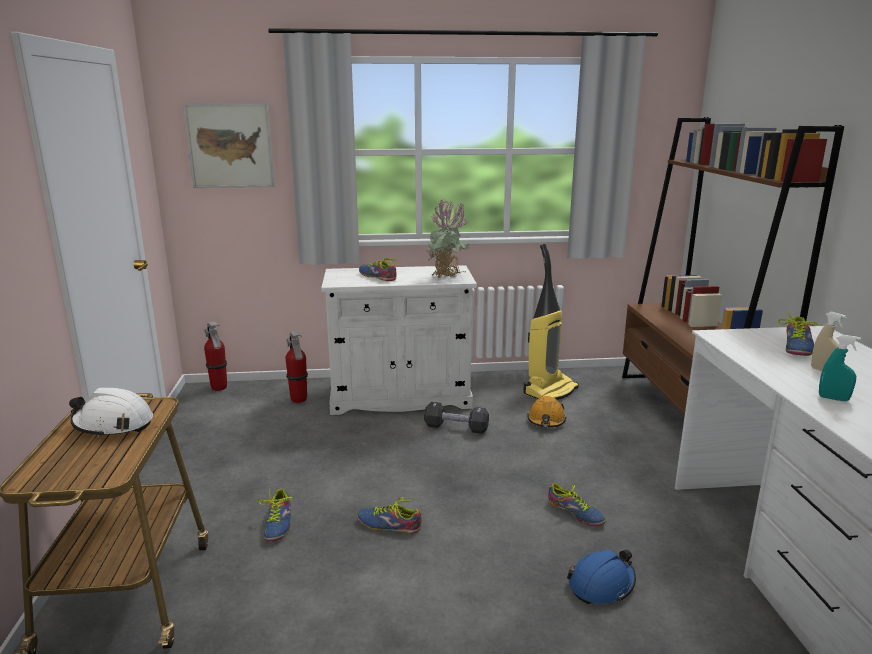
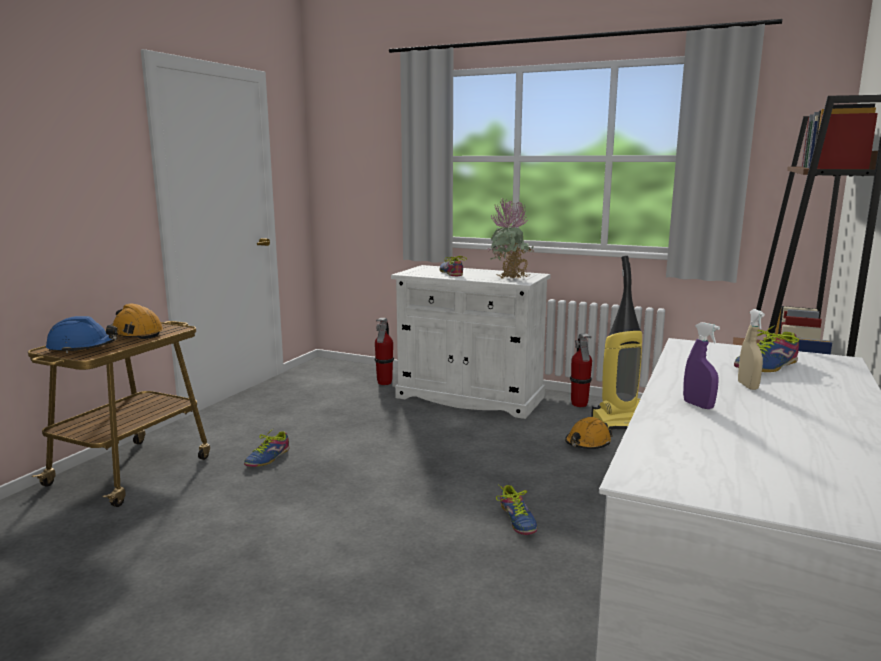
camera: 30 degrees right, 5 degrees down
(113, 425) = (136, 333): white hard hat -> orange hard hat
(219, 388) = (336, 364): fire extinguisher -> fire extinguisher (579, 404)
(230, 146) = (361, 152): picture -> none
(389, 525) = (344, 481): shoe -> none
(456, 428) = (490, 429): black dumbbell -> none
(601, 584) = (467, 579): blue hard hat -> blue hard hat (82, 348)
(833, 398) = (698, 405): turquoise spray bottle -> purple spray bottle

